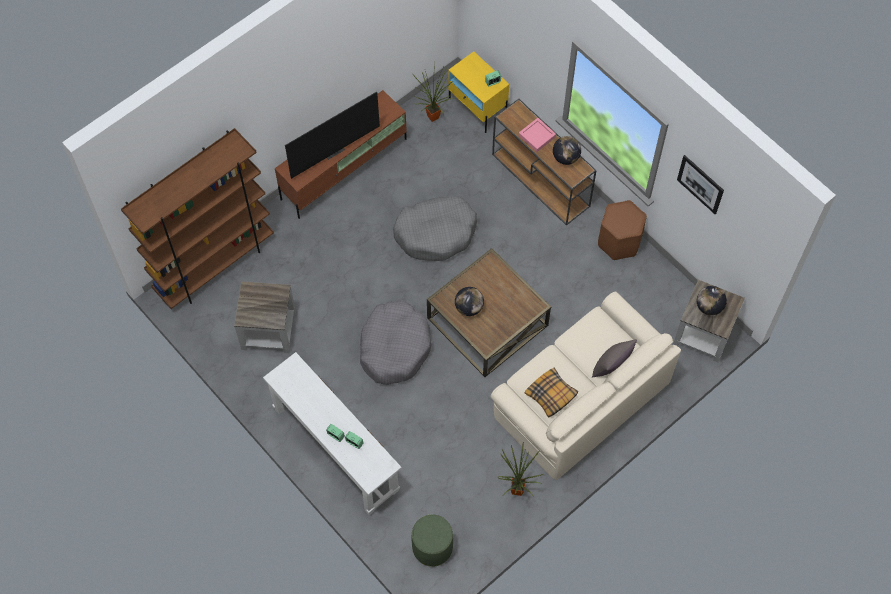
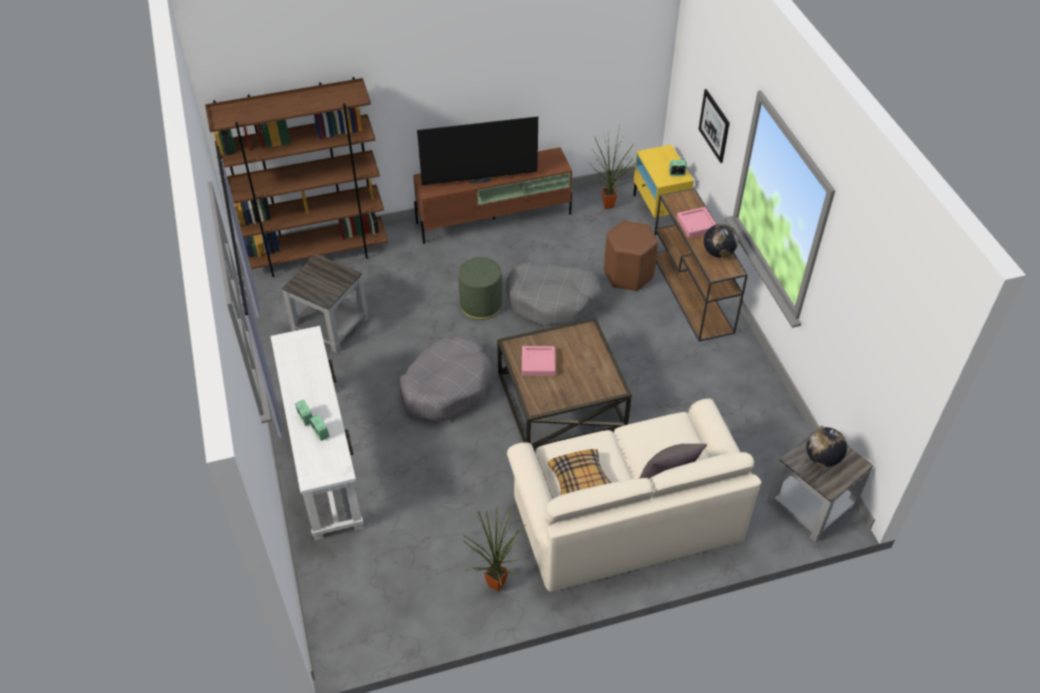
camera: 25 degrees right, 15 degrees down
(432, 547) = (362, 605): green ottoman -> green ottoman (481, 305)
(469, 307) = (538, 363): globe -> pink tray
(619, 242) = (751, 377): brown stool -> brown stool (628, 275)
(700, 184) = (854, 281): picture -> picture (714, 125)

